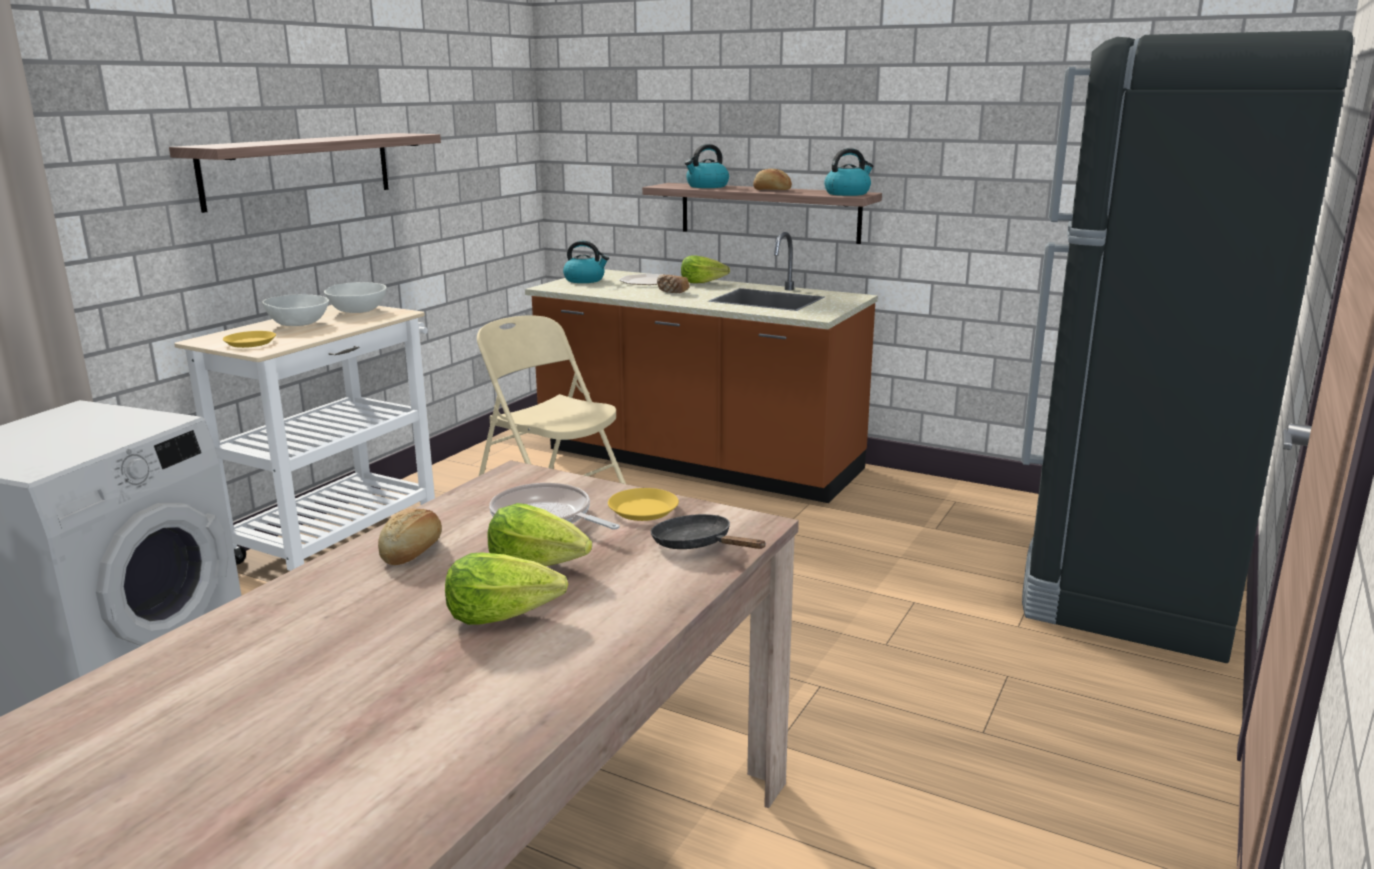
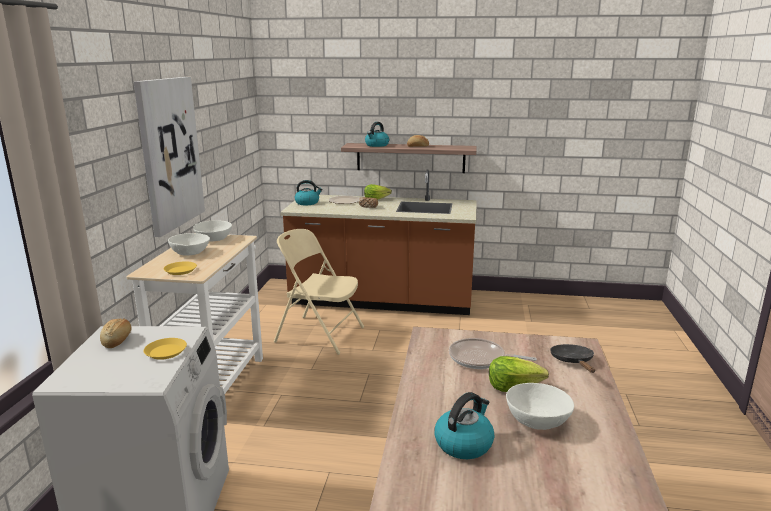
camera: 20 degrees left, 0 degrees up
(299, 169) = (170, 153): shelf -> picture
(413, 551) = (441, 392): bread -> bread (118, 340)
(502, 614) = (537, 420): lettuce -> white bowl
(643, 510) = (521, 345): yellow plate -> yellow plate (166, 352)
(698, 545) = (573, 361): black frying pan -> black frying pan turned 60 degrees clockwise
(847, 193) = (462, 147): kettle -> kettle (464, 443)
(1130, 588) = (638, 338): black fridge -> none

